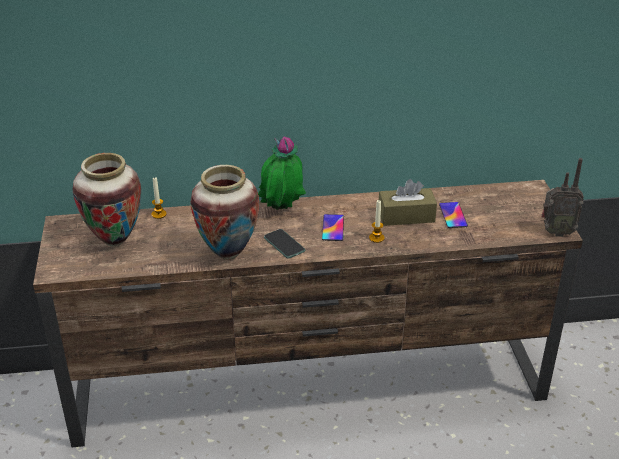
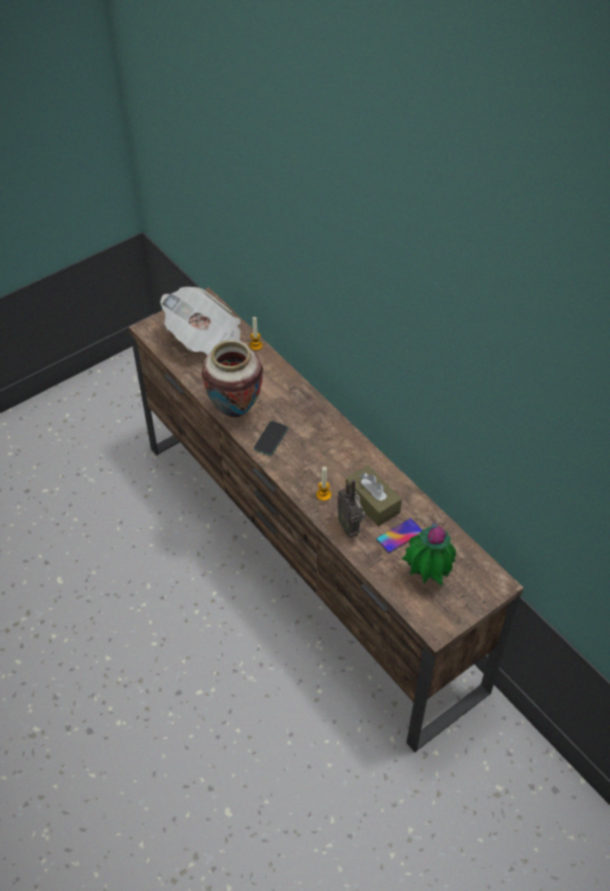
camera: 60 degrees right, 15 degrees up
(115, 240) = (206, 339): vase -> newspaper
(281, 211) = (316, 416): potted plant -> potted plant (426, 577)
(333, 228) = (316, 459): phone -> none
(556, 232) = (432, 626): radio -> radio (350, 527)

